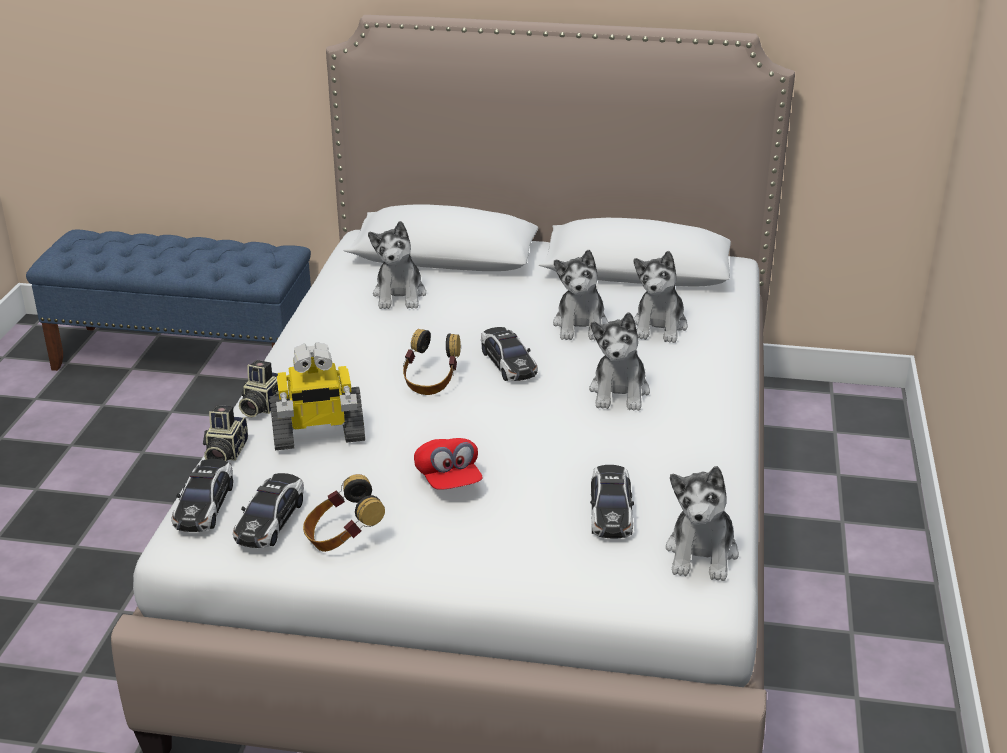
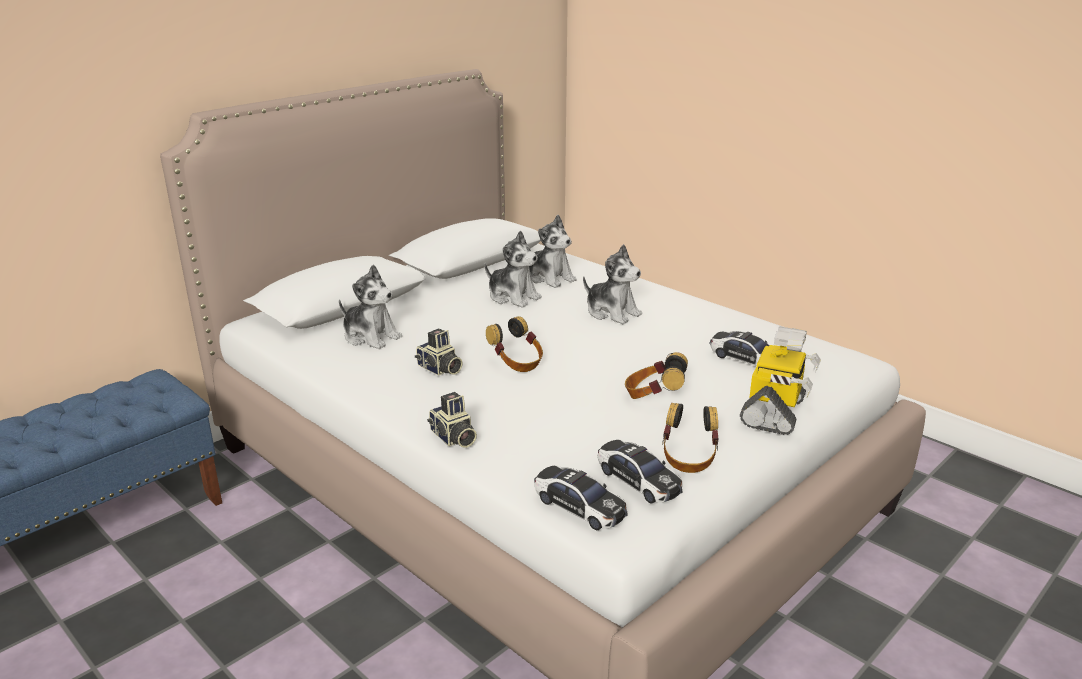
camera: 55 degrees left, 5 degrees down
(224, 453) = (505, 475): camera -> camera (439, 369)
(317, 435) = (536, 425): toy robot -> toy robot (774, 412)
(448, 480) = (653, 397): red cap -> headphones
(508, 363) = (529, 331): toy car -> none
(702, 553) = (814, 349): plush toy -> none

